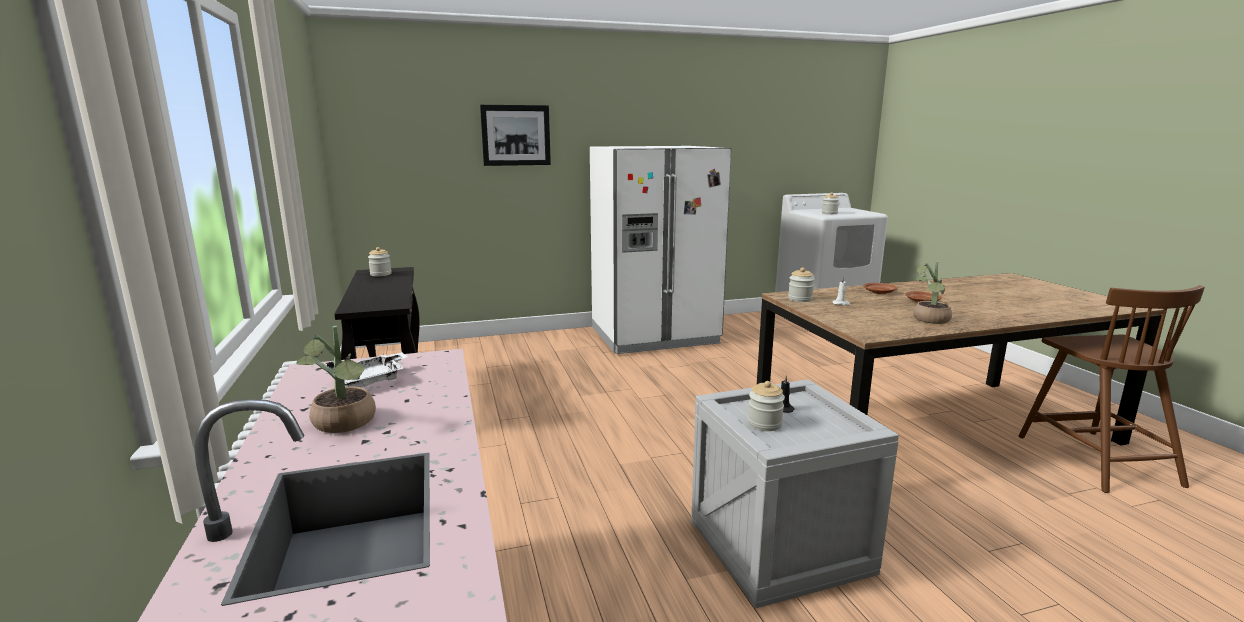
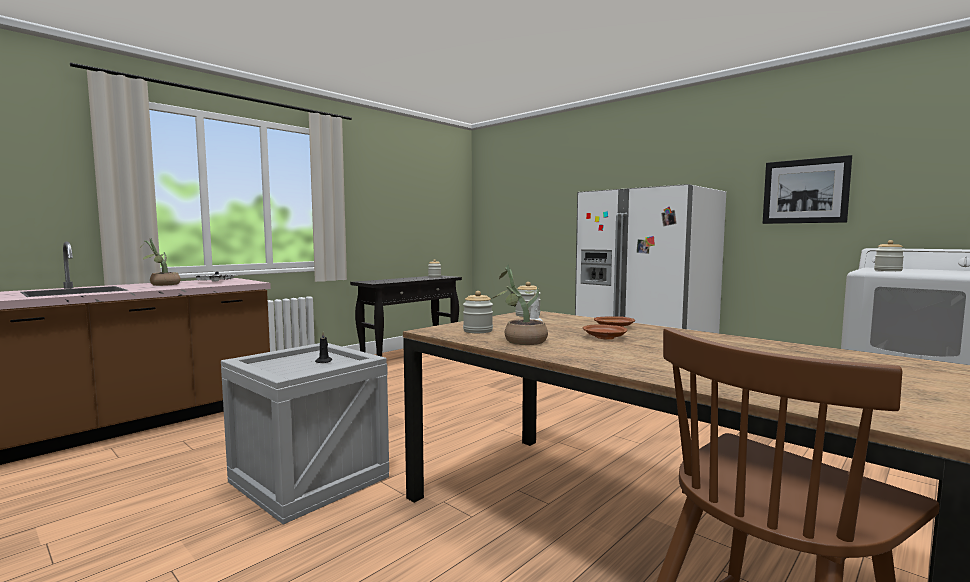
camera: 60 degrees right, 10 degrees down
(516, 135) = (571, 191): picture -> picture (805, 191)
(764, 424) = (292, 360): jar -> jar (478, 331)

